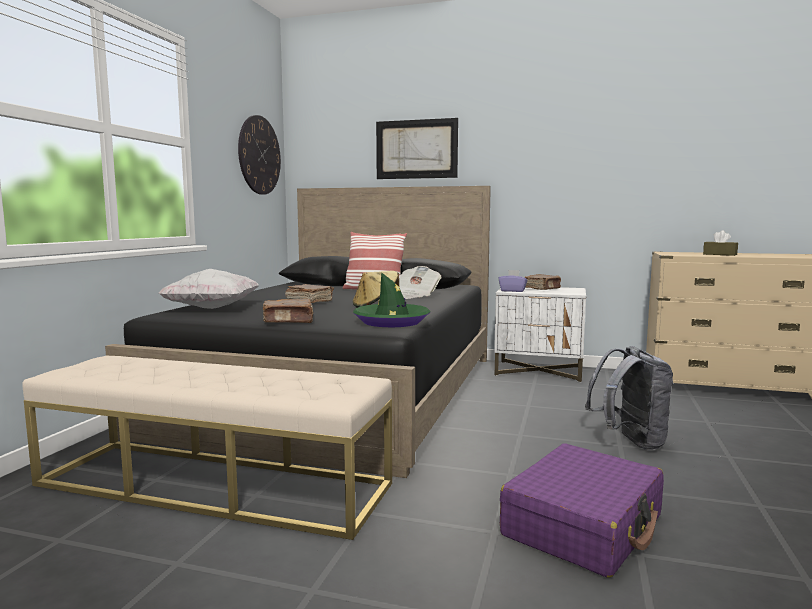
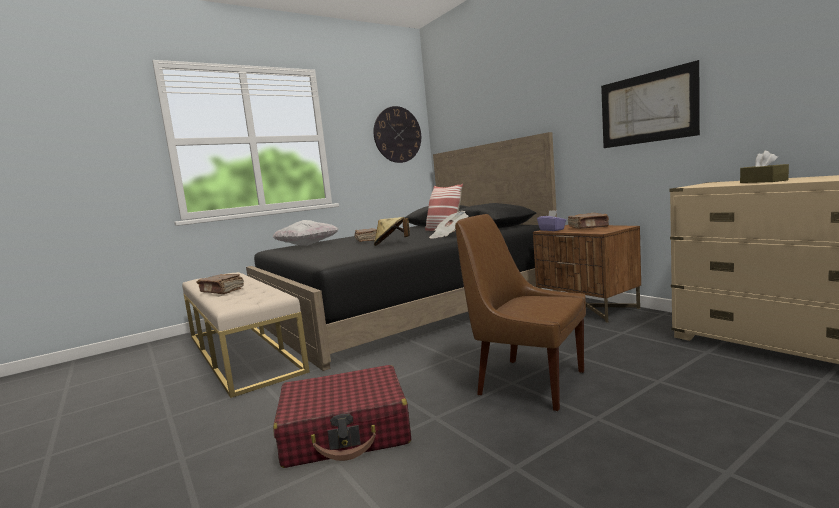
camera: 40 degrees right, 0 degrees up
(289, 321) = (305, 255): brown book -> brown book (222, 291)
(391, 322) = (350, 257): green hat -> none
(416, 149) = (500, 109): picture -> picture (647, 108)
(539, 371) = (588, 308): white nightstand -> brown nightstand
(583, 526) = (346, 432): purple suitcase -> red suitcase
(630, 442) = (527, 382): grey backpack -> brown chair

